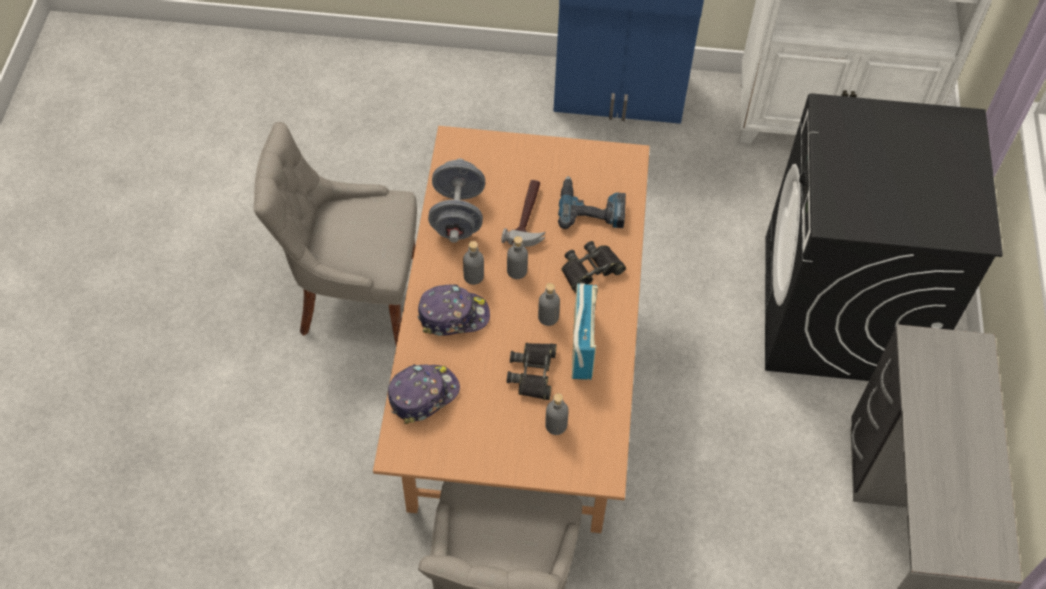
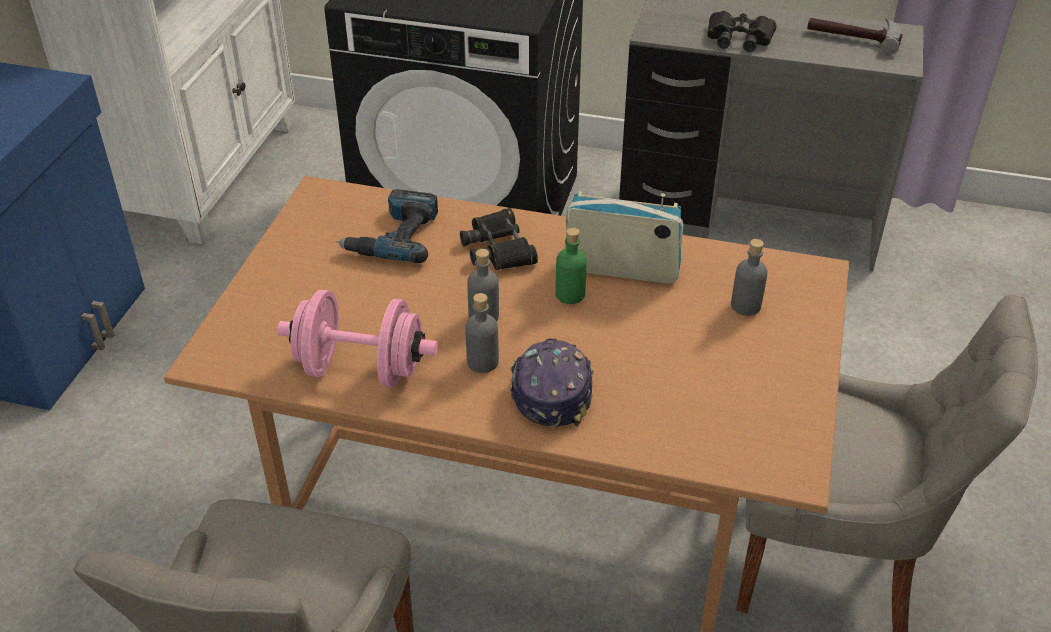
camera: 80 degrees left, 15 degrees down
(423, 395) = (692, 436): cap -> none
(457, 215) = (361, 369): grey dumbbell -> pink dumbbell
(529, 218) = (391, 294): hammer -> hammer (853, 37)
(533, 373) = (661, 318): black binoculars -> black binoculars (739, 38)
(548, 317) = (570, 294): grey bottle -> green bottle

